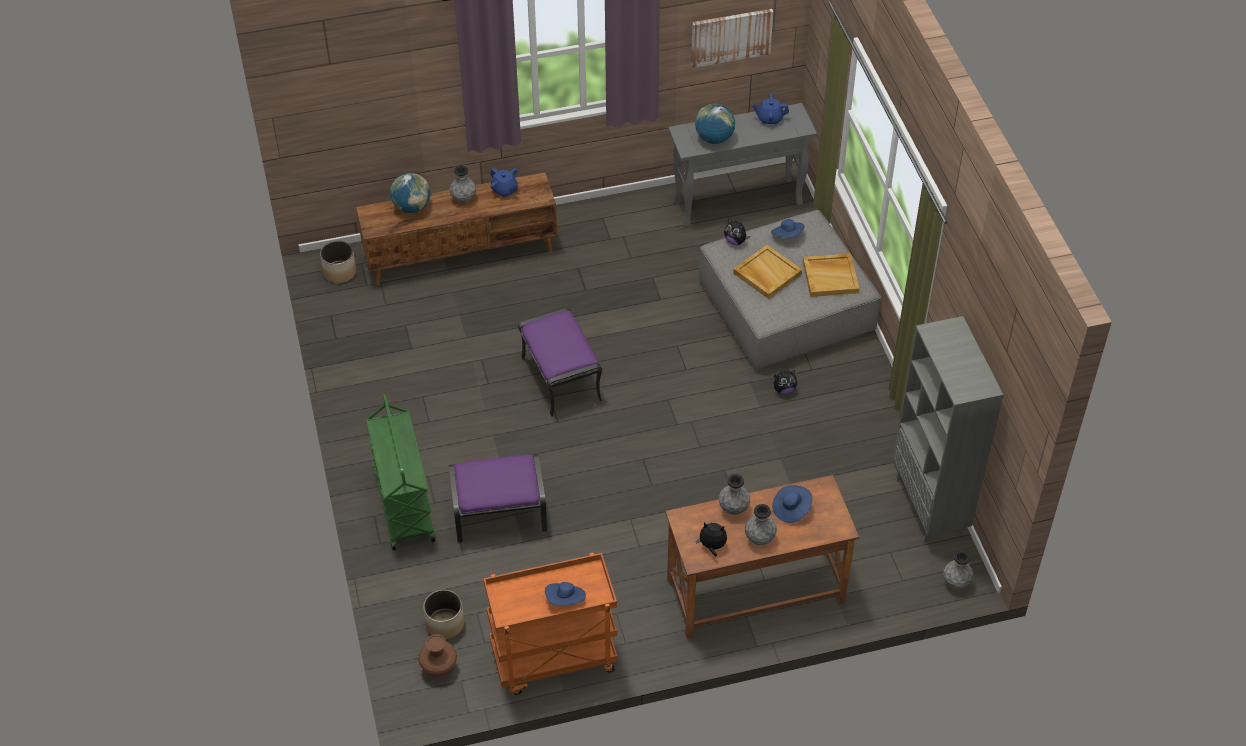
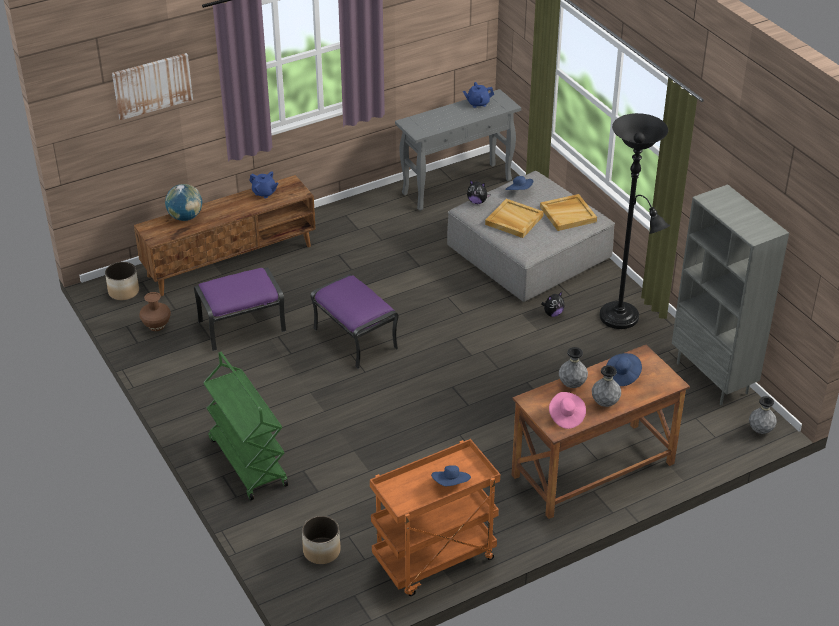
camera: 15 degrees left, 10 degrees down
(439, 667) = (329, 588): brown vase -> brown vase (156, 325)
(463, 199) = (230, 204): grey vase -> none
(500, 513) = (340, 452): purple ottoman -> purple ottoman (242, 325)
(712, 546) = (566, 416): plush toy -> pink hat
(714, 138) = (437, 123): globe -> none
(731, 37) = (438, 33): picture -> picture (152, 85)
(859, 412) = (623, 319): none -> black floor lamp

